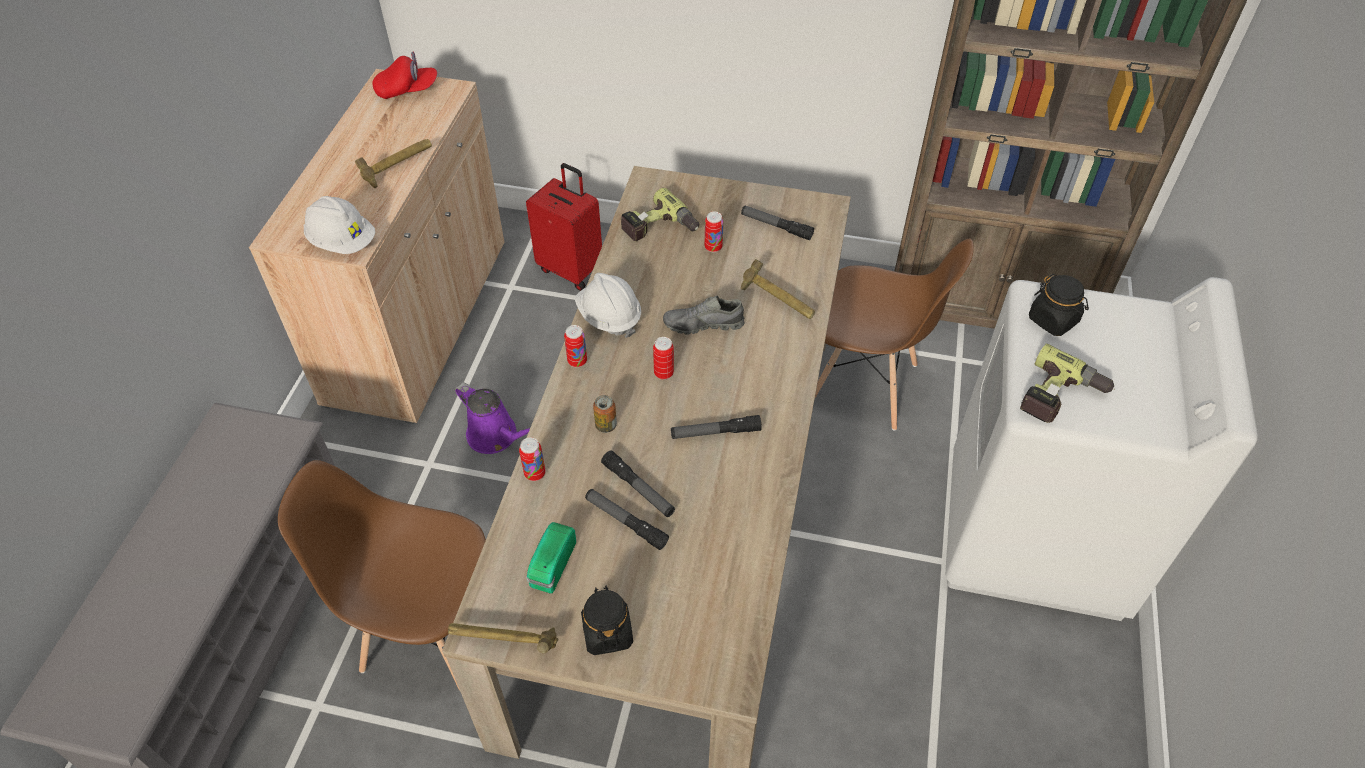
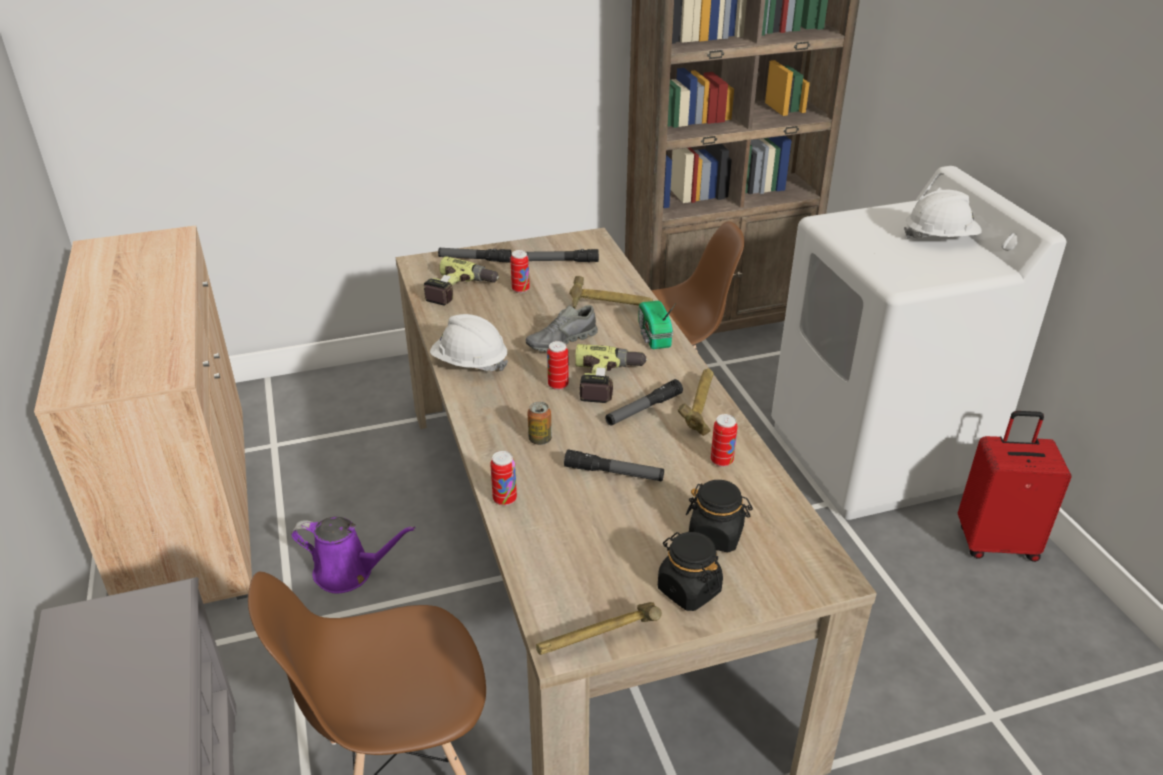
camera: 30 degrees left, 15 degrees down
(342, 242) = (151, 374): white hard hat -> white hard hat (940, 238)
(398, 169) = (167, 304): hammer -> hammer (700, 409)
(407, 90) = (125, 247): red cap -> none
(551, 566) = (587, 563): radio -> radio (653, 336)
(572, 269) = (328, 411): red suitcase -> red suitcase (996, 542)
(577, 361) = (469, 404): can -> can (721, 461)
(626, 522) = (626, 501): flashlight -> flashlight (475, 259)
(1053, 320) = (853, 231): black jar -> black jar (716, 535)
(1060, 397) = (907, 271): power drill -> power drill (609, 382)

